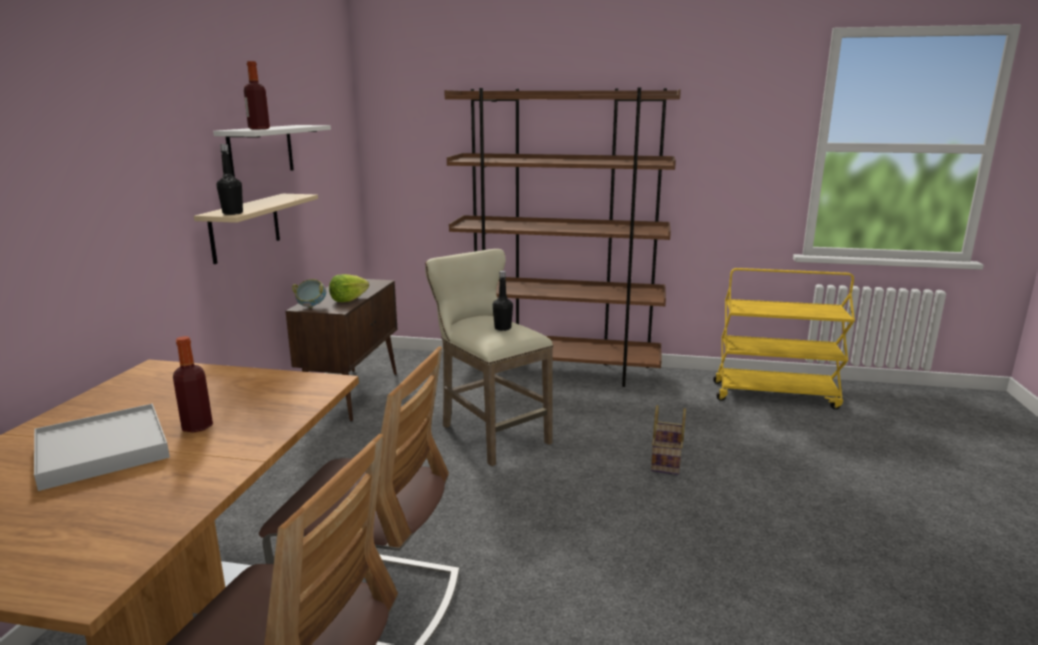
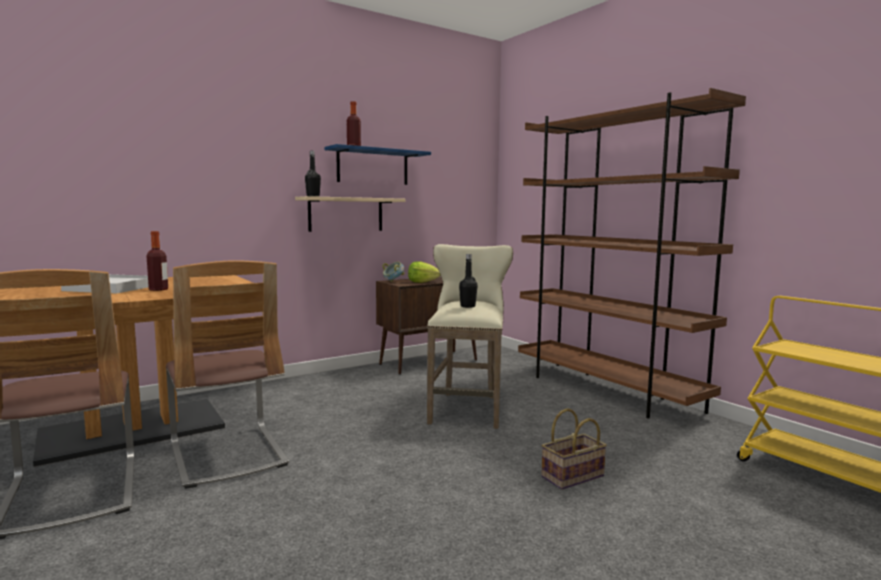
camera: 45 degrees right, 10 degrees down
(261, 151) = (373, 167): white shelf -> blue shelf

